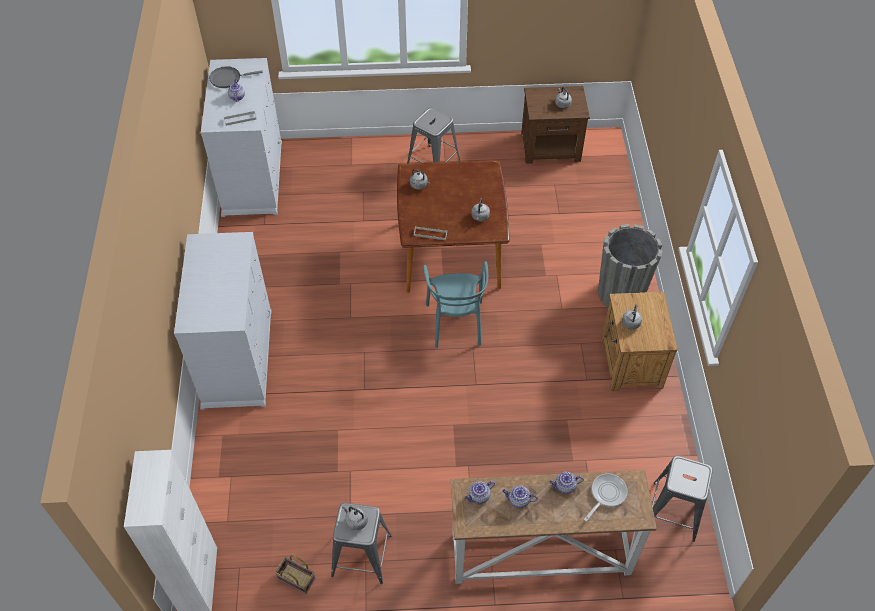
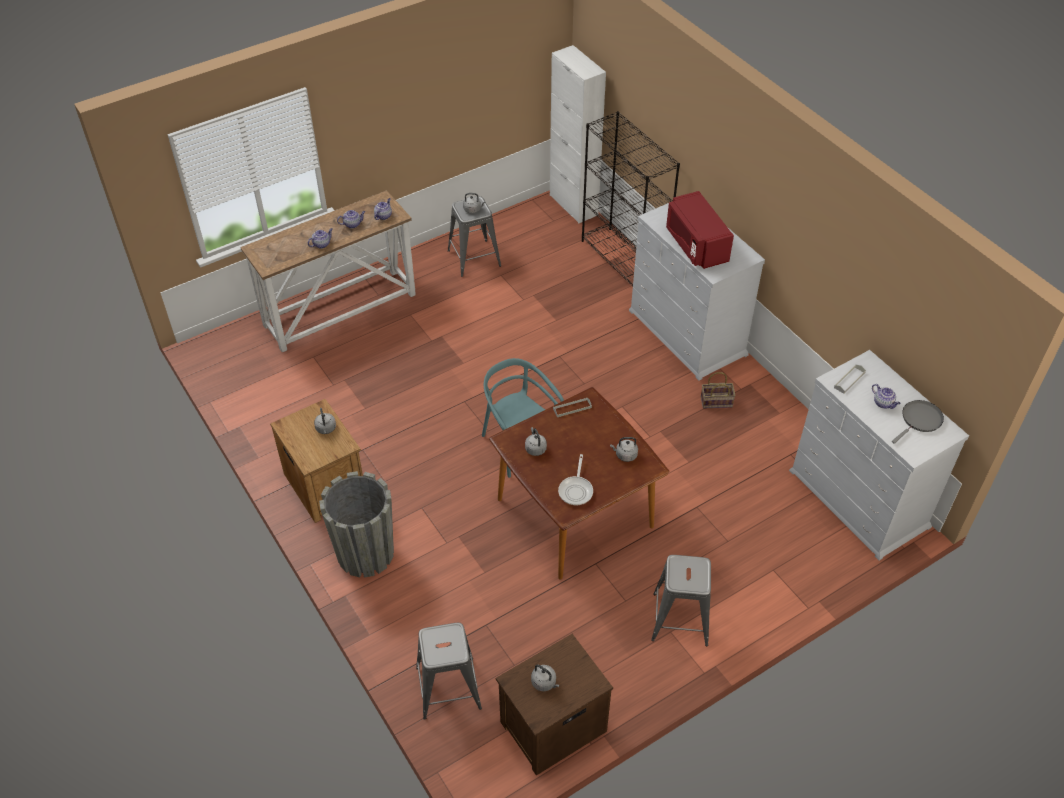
camera: 150 degrees right, 5 degrees down
(218, 468) = (623, 261): none -> black bookcase
(227, 274) = (696, 245): none -> red microwave
(295, 579) = (509, 230): basket -> basket (717, 401)
(606, 494) = (287, 251): frying pan -> frying pan (576, 490)
(673, 511) = (241, 379): grey stool -> grey stool (448, 687)

